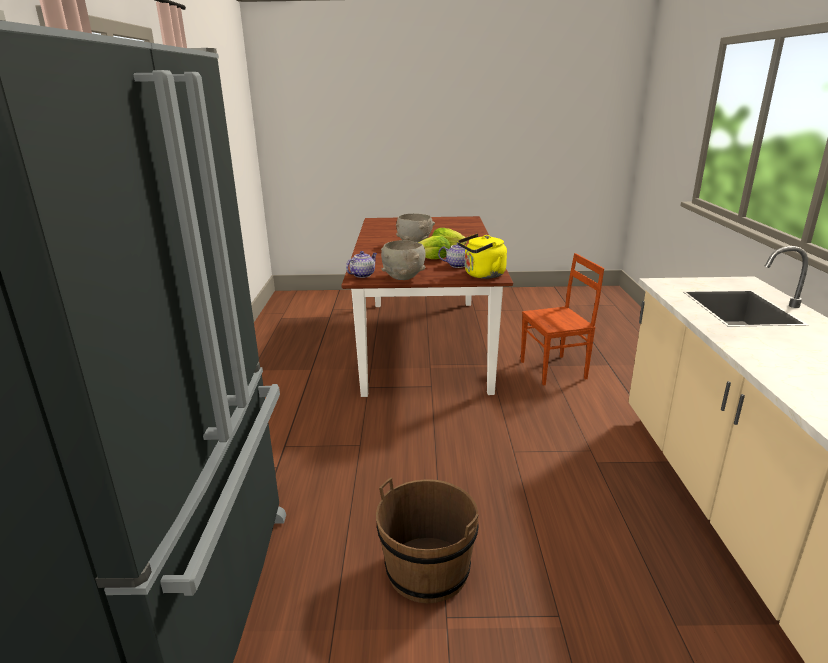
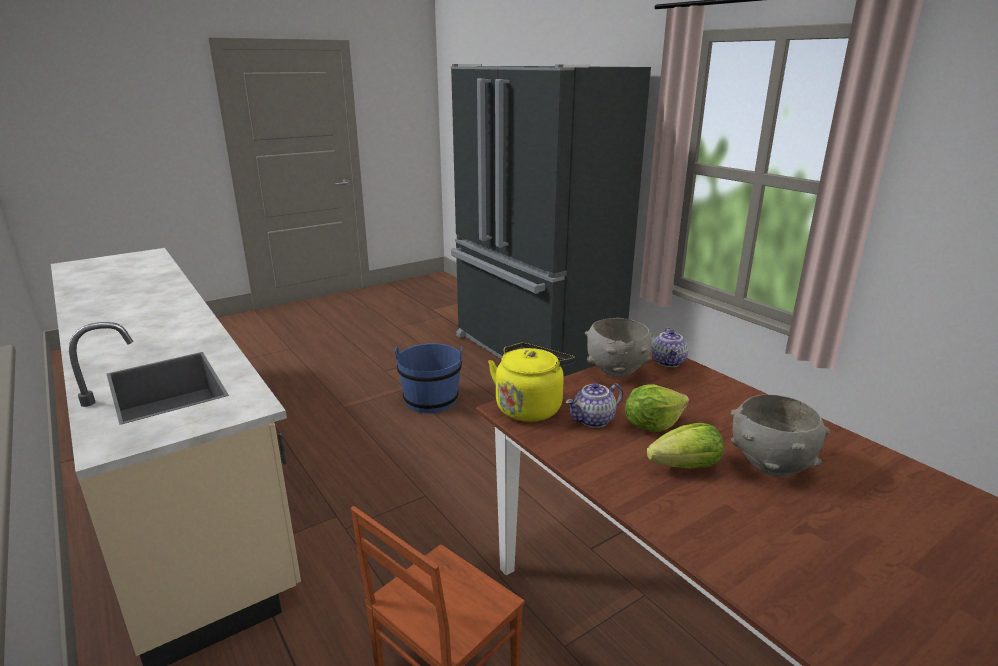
camera: 145 degrees right, 0 degrees up
(427, 570) = (431, 400): brown bucket -> blue bucket

